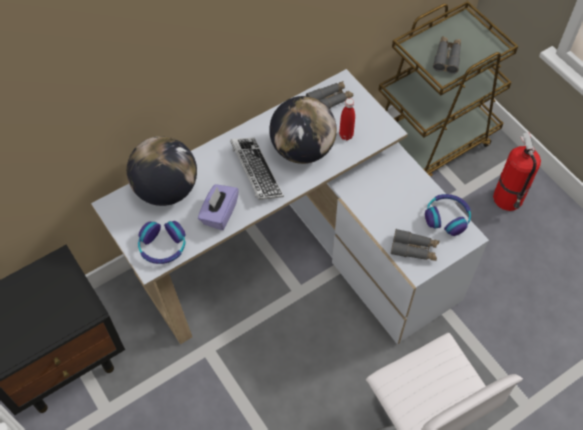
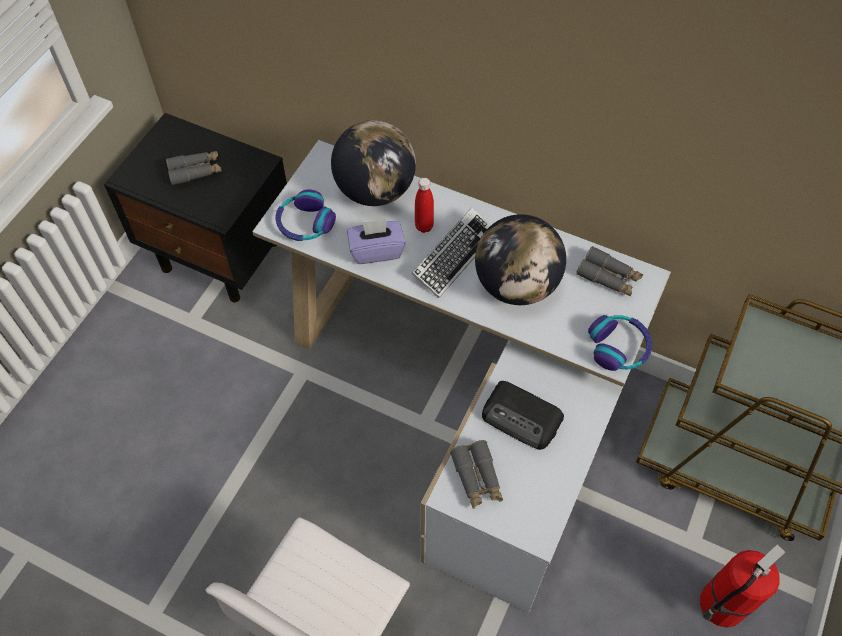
camera: 60 degrees right, 0 degrees up
(346, 135) = (570, 318): red bottle -> red bottle (424, 226)
(387, 203) = (522, 418): none -> radio
(447, 57) = (781, 371): grey binoculars -> grey binoculars (195, 171)
(447, 217) = (549, 495): headphones -> headphones (619, 347)

